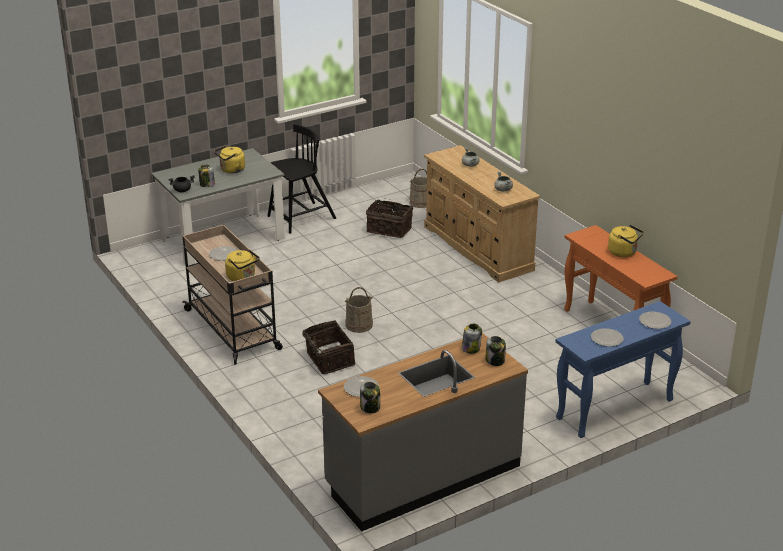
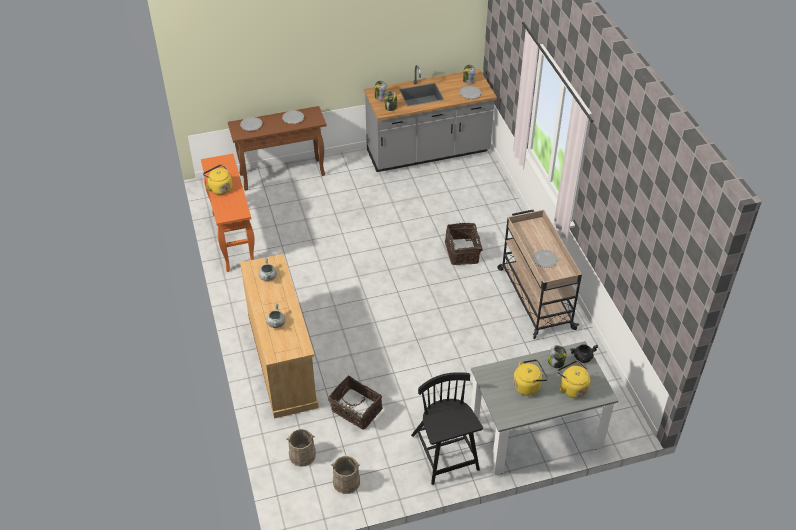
camera: 165 degrees left, 15 degrees up
(242, 277) = (531, 229): yellow kettle -> yellow kettle (572, 388)
(300, 218) = (445, 454): black chair -> black chair turned 90 degrees clockwise
(359, 325) = (429, 283): beige bucket -> beige bucket (346, 482)
(614, 410) = (283, 174): blue console table -> brown console table

